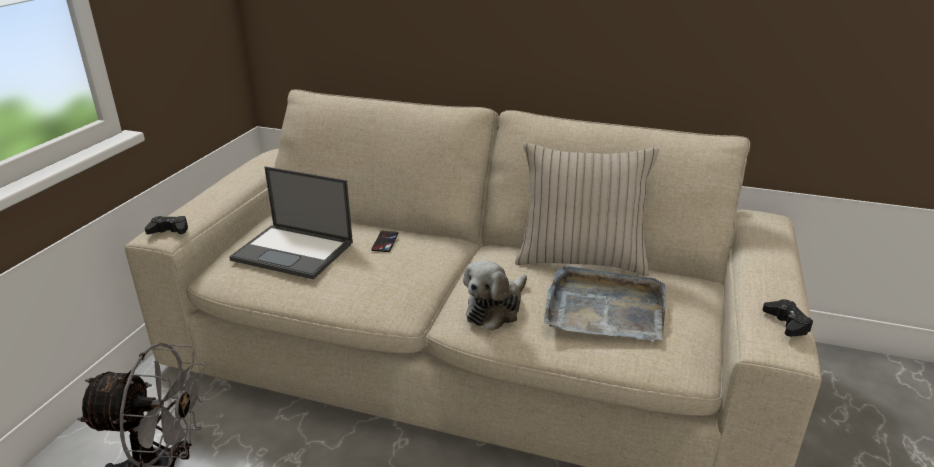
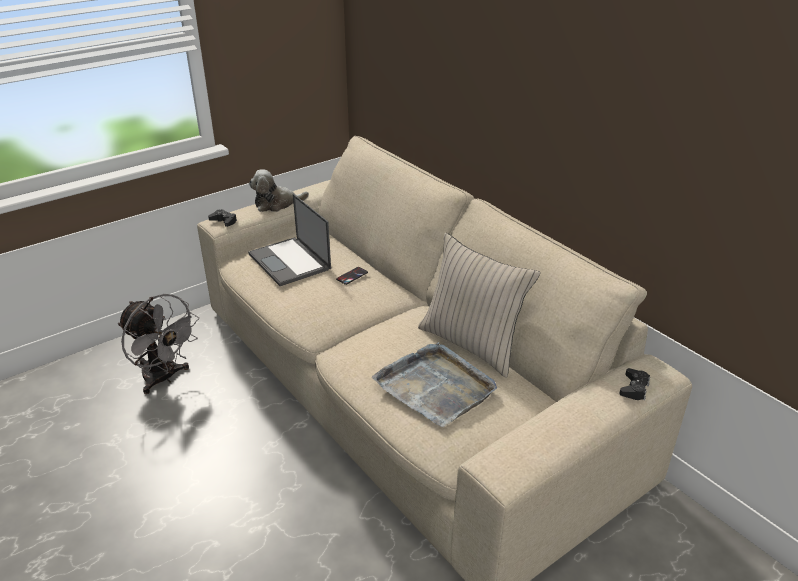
camera: 35 degrees right, 5 degrees up
(495, 309) = (364, 354): plush toy -> plush toy (276, 204)
(787, 323) = (528, 457): black game controller -> black game controller (634, 388)

